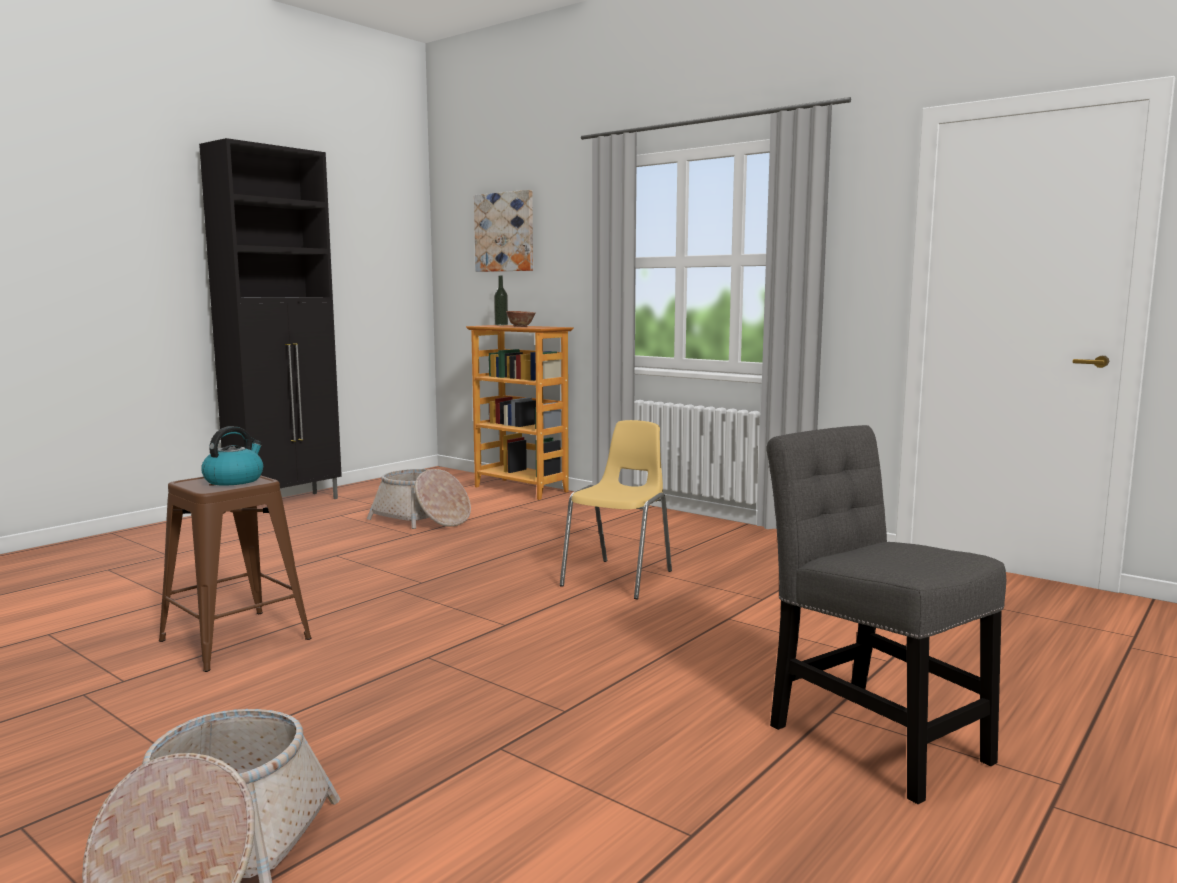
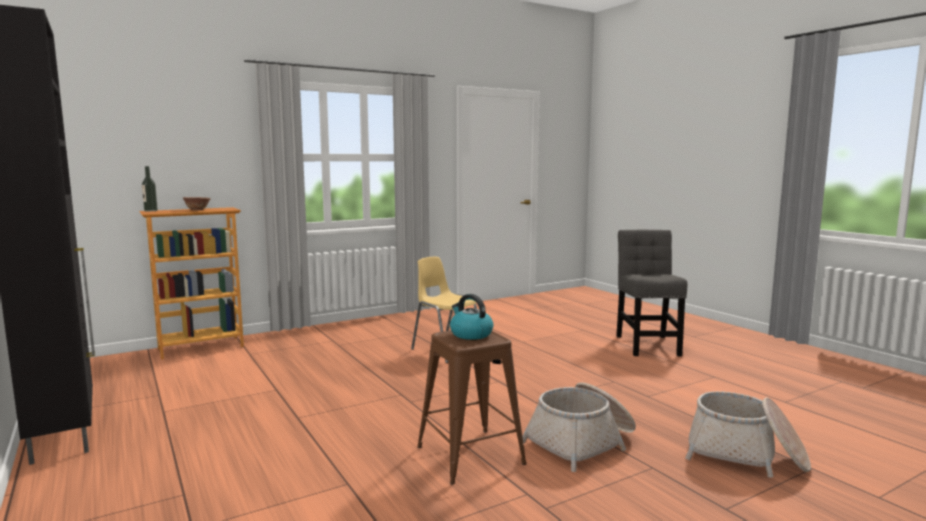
camera: 70 degrees left, 0 degrees up
(422, 519) = (236, 383): basket -> basket (582, 443)
(505, 232) = (138, 127): picture -> none
(870, 737) = (647, 344): grey chair -> grey chair turned 105 degrees clockwise

